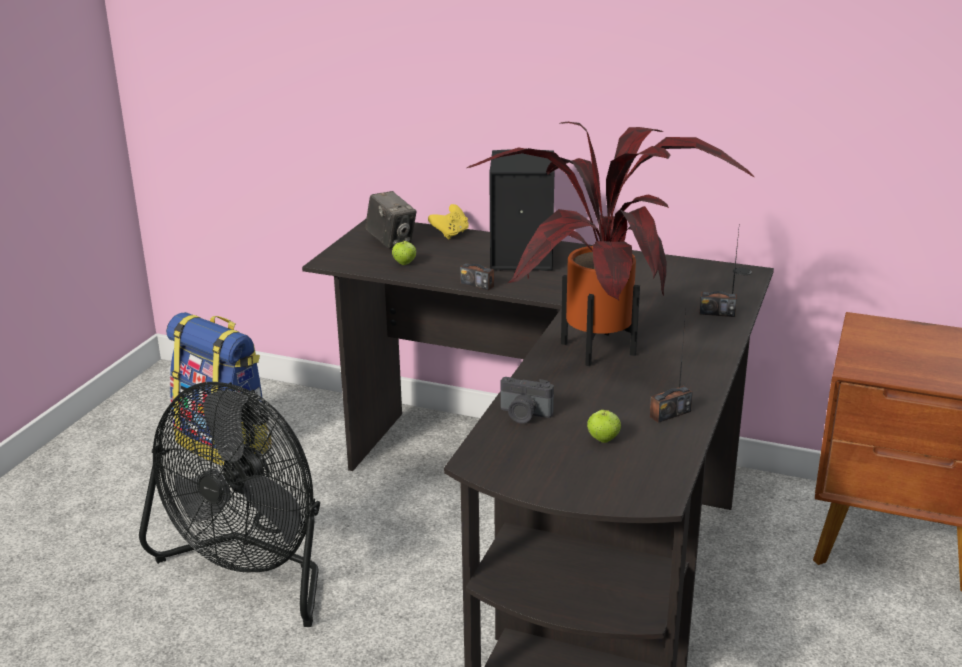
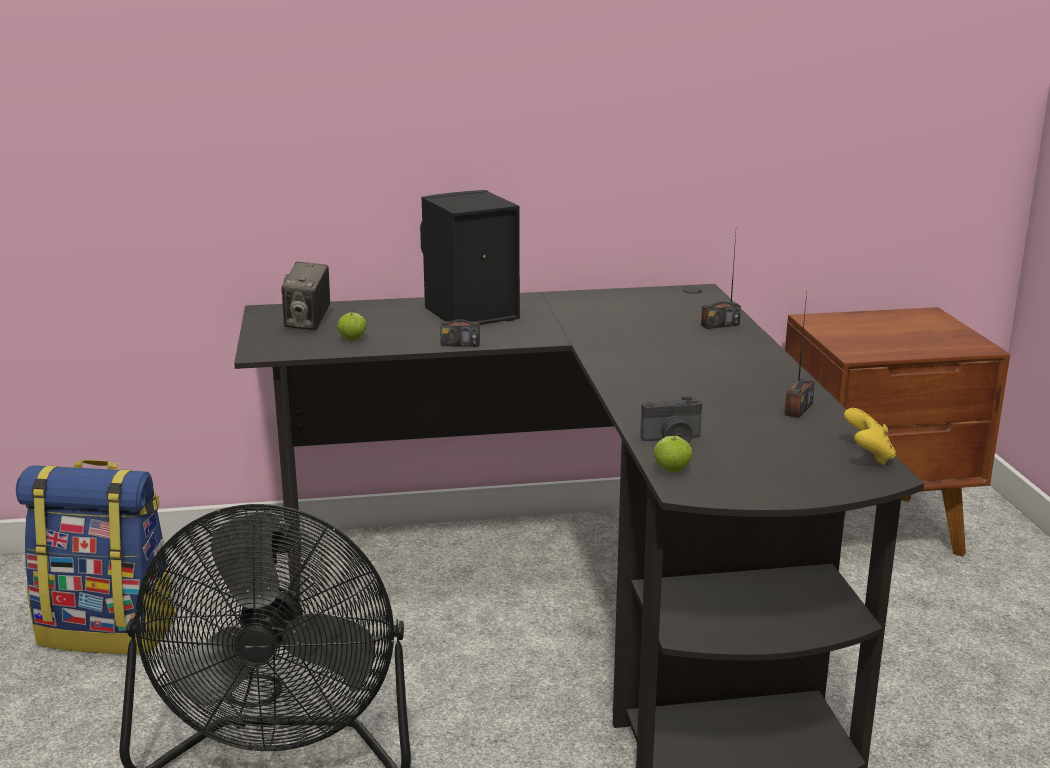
camera: 30 degrees left, 5 degrees down
(391, 242) = (308, 323): camera -> camera turned 75 degrees clockwise
(450, 234) = (365, 306): yellow game controller -> yellow game controller (868, 456)
(598, 353) = (663, 376): potted plant -> none
(603, 439) = (773, 442): apple -> apple (672, 470)

